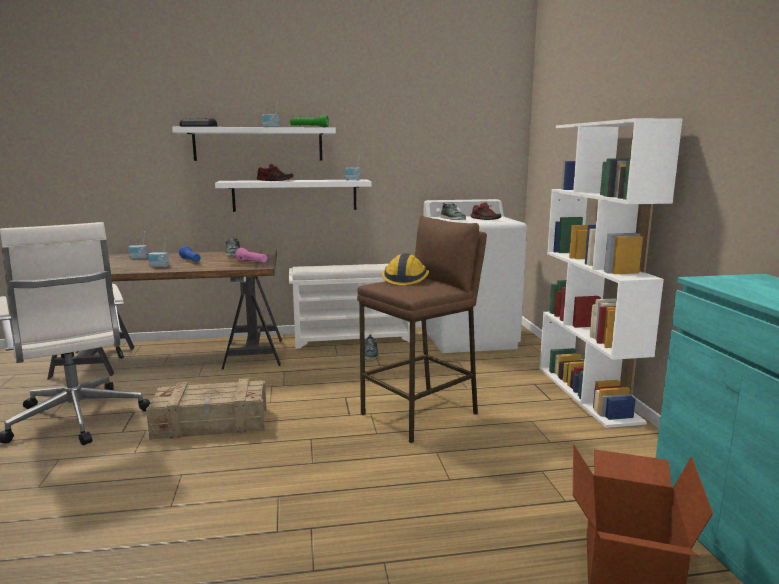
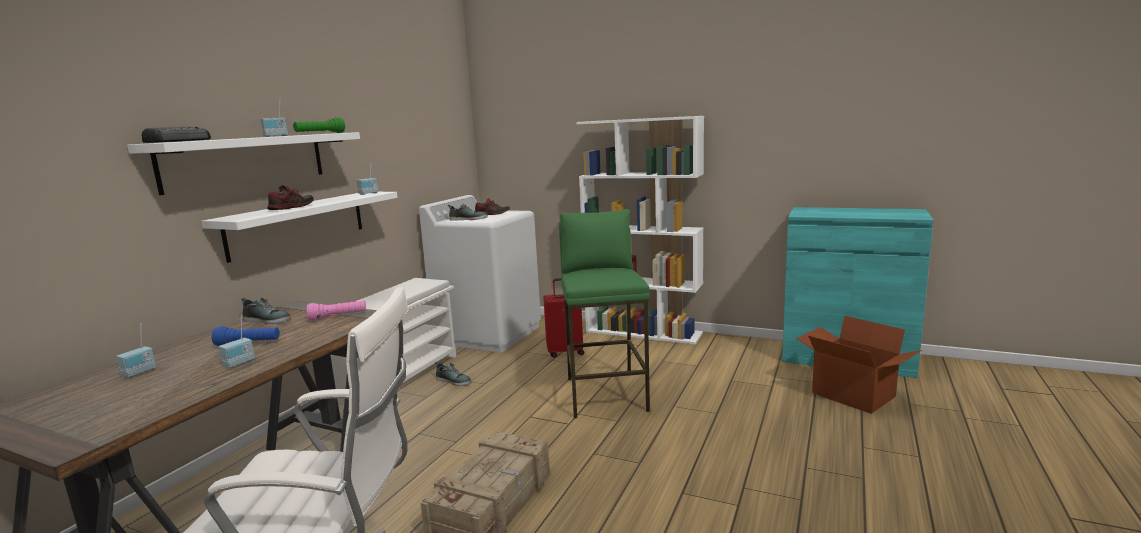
camera: 55 degrees left, 0 degrees up
(405, 279) = (583, 273): hard hat -> none
(420, 414) = (605, 394): brown stool -> green stool
(480, 374) = (565, 352): none -> red suitcase

